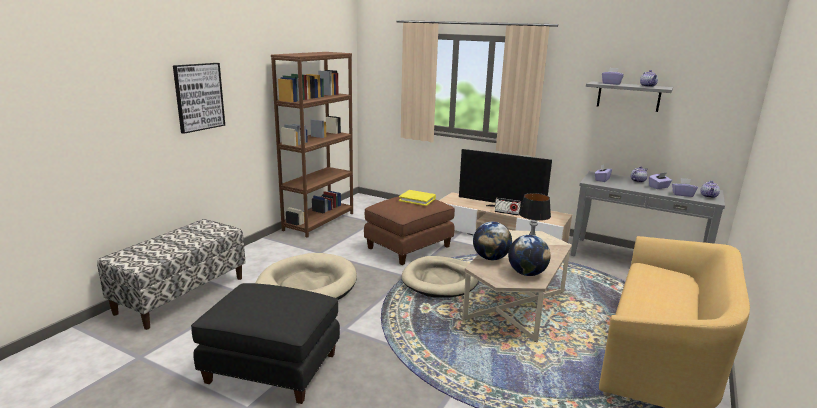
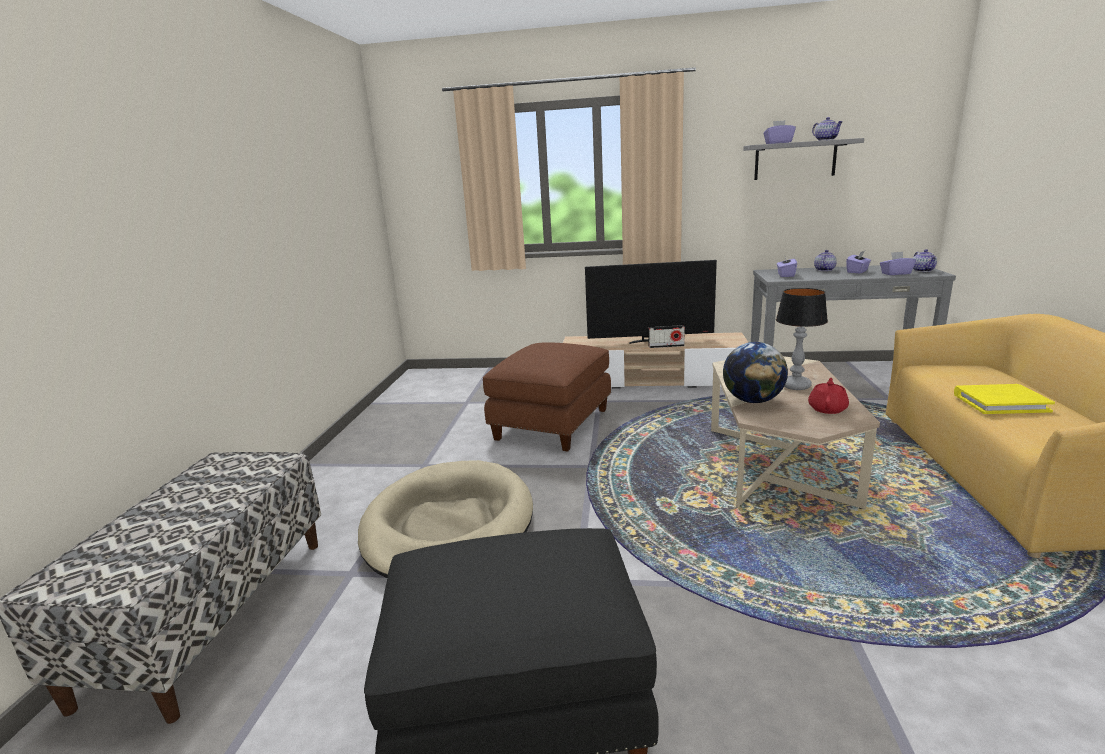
camera: 20 degrees left, 0 degrees up
(199, 97) = (156, 209): picture -> none
(319, 221) = (382, 419): brown bookcase -> none
(417, 199) = (557, 347): yellow book -> yellow book (1000, 402)
(440, 280) = (643, 458): beige dog bed -> none
(527, 273) = (827, 408): globe -> red teapot

